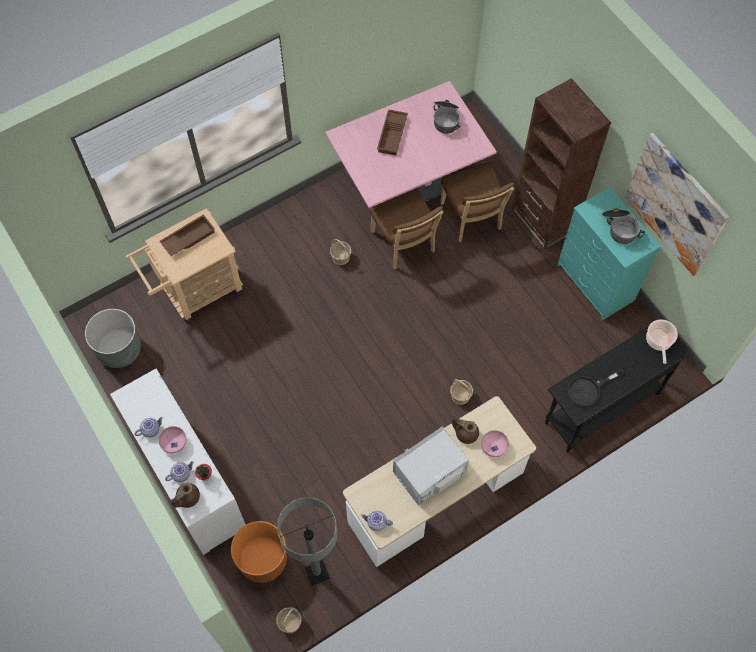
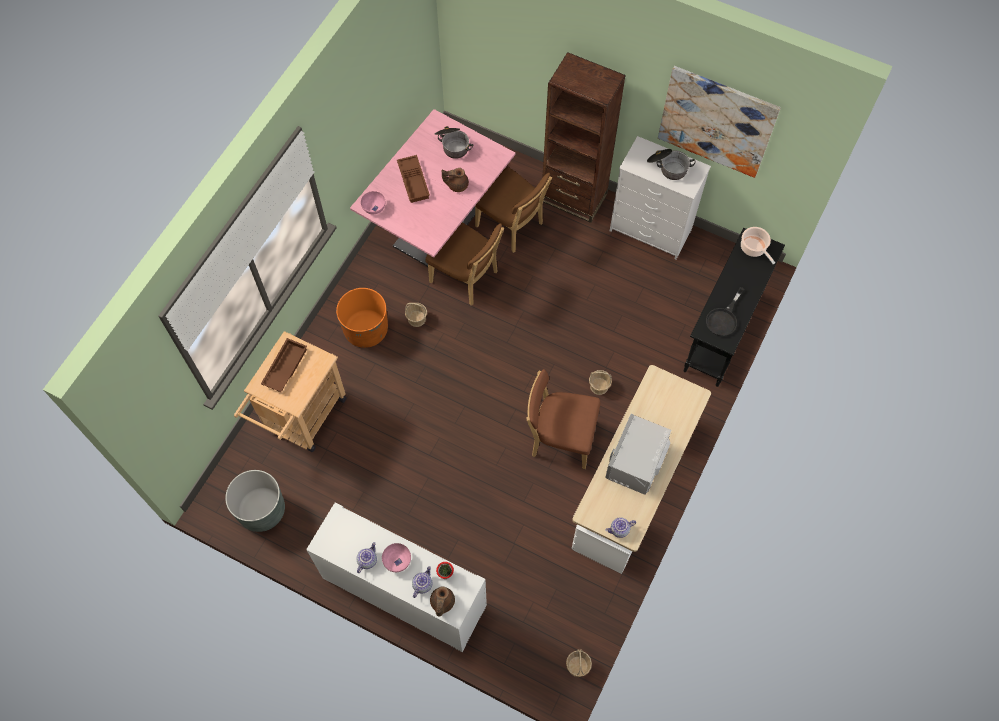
camera: 30 degrees left, 0 degrees up
(263, 559) = (518, 625): orange planter -> orange planter (366, 330)
(317, 573) = (573, 609): grey floor lamp -> none
(397, 422) = (560, 438): none -> brown chair
(465, 433) = (645, 411): brown teapot -> brown teapot (456, 185)
(494, 446) = (676, 409): pink bowl -> pink bowl (374, 207)
(596, 283) = (651, 230): turquoise dresser -> white dresser

